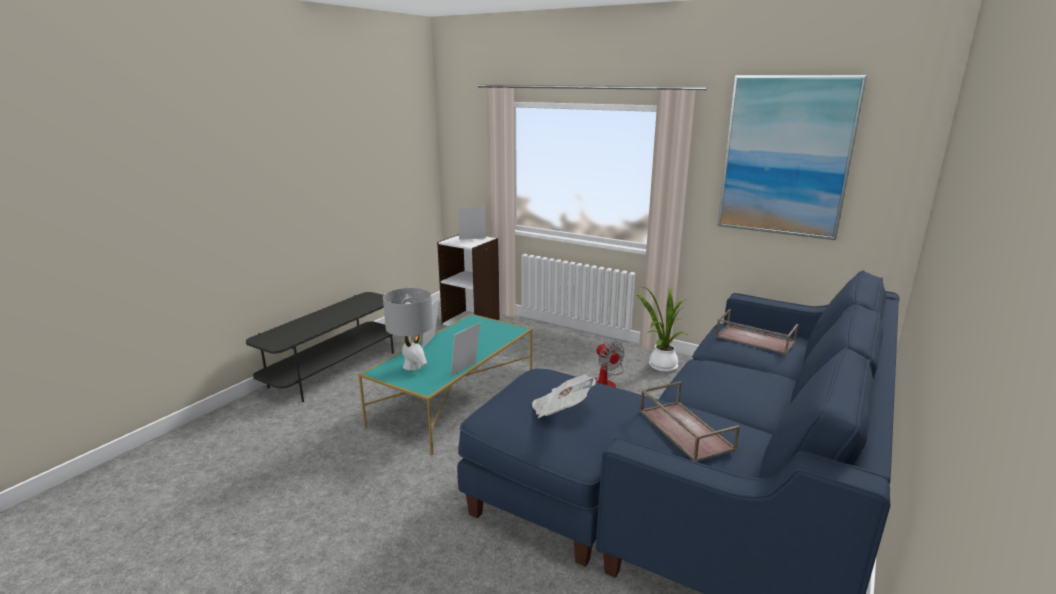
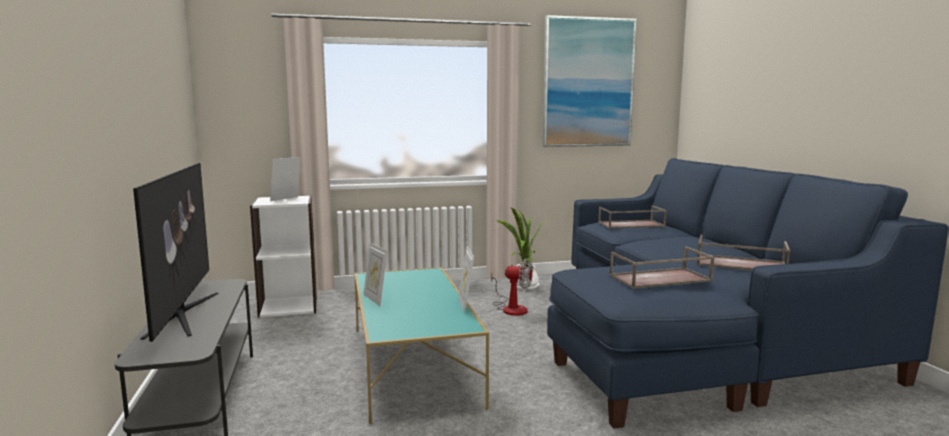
camera: 45 degrees left, 10 degrees down
(322, 316) = (182, 314): none -> television
(412, 366) = (407, 319): grey table lamp -> none
(561, 410) = (660, 279): newspaper -> brown tray

